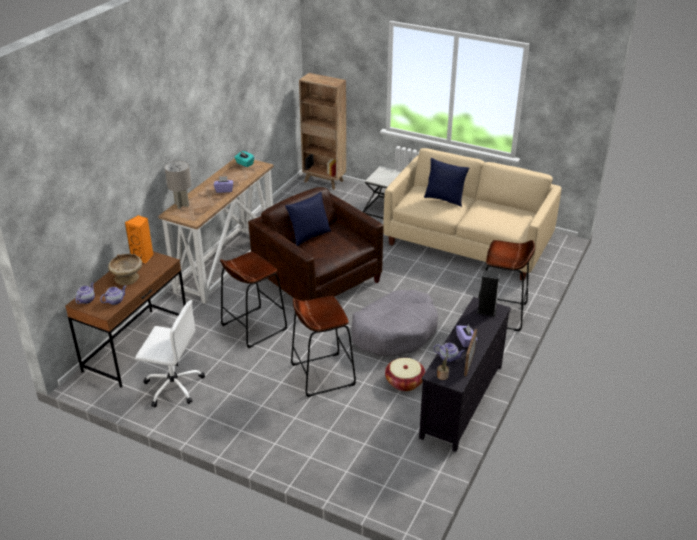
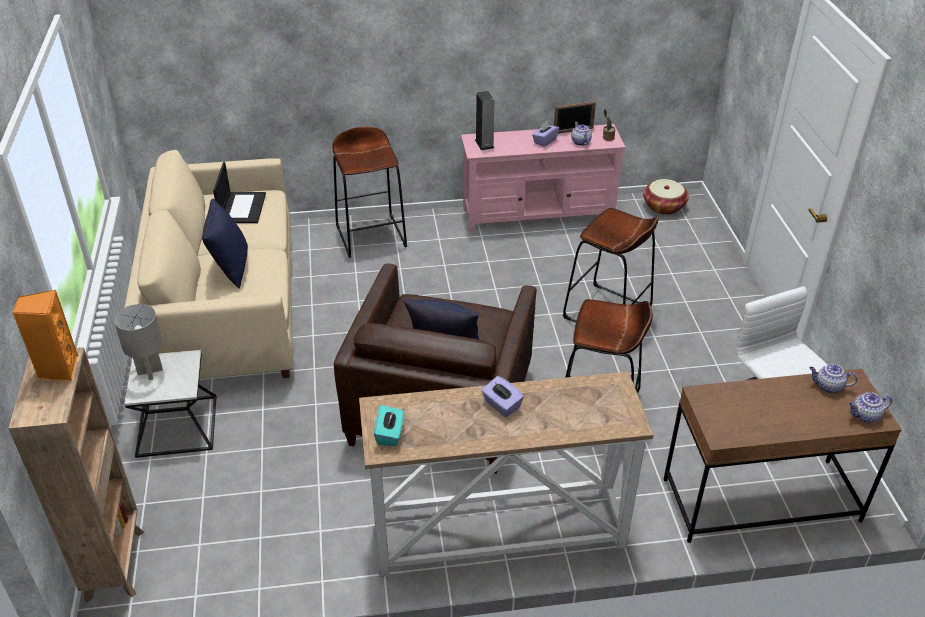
camera: 125 degrees left, 5 degrees up
(128, 278) = (780, 408): beige bowl -> none
(143, 257) = (725, 427): orange speaker -> orange speaker (58, 369)
(181, 205) = (596, 427): grey table lamp -> grey table lamp (150, 372)
(394, 332) = (481, 293): grey dog bed -> none
(404, 382) = (552, 256): basket -> basket (664, 206)
(462, 401) = (538, 215): black tv stand -> pink tv stand
(505, 217) = (242, 207): none -> laptop

